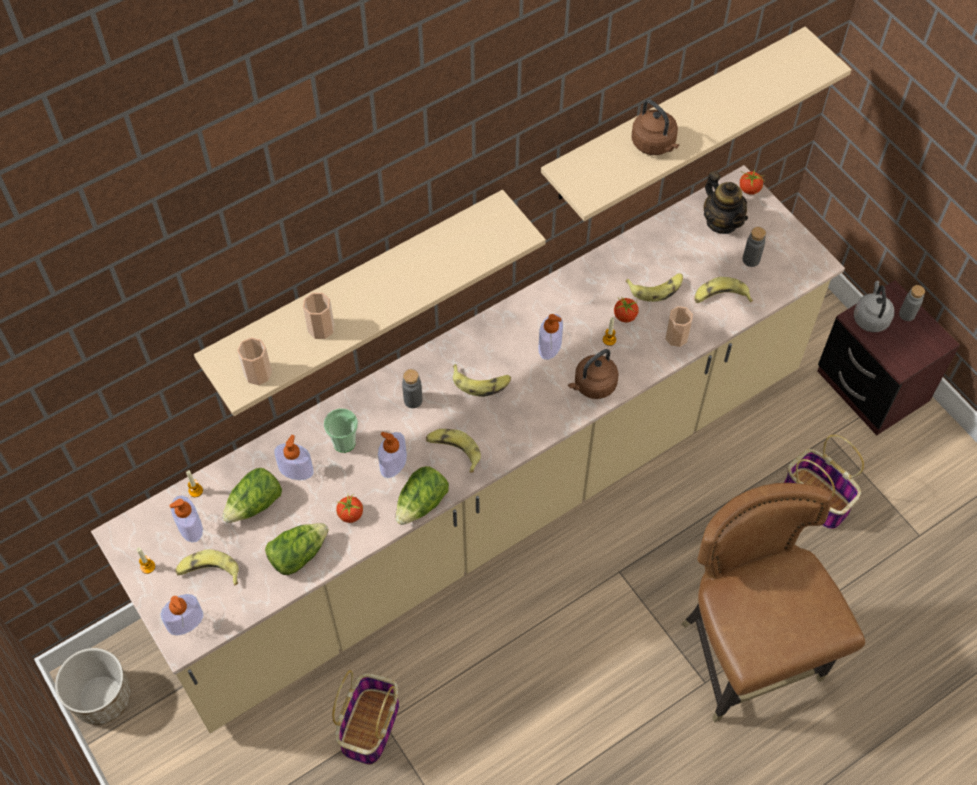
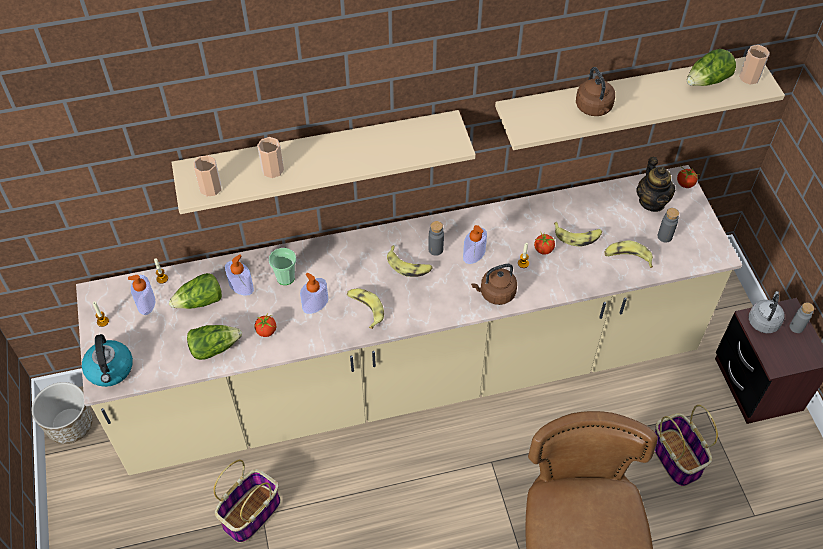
camera: 20 degrees right, 5 degrees down
(185, 622) = (110, 370): soap dispenser -> kettle
(208, 571) = (144, 339): banana -> none
(413, 400) = (351, 263): grey bottle -> grey bottle (435, 249)
(422, 503) = (323, 340): lettuce -> lettuce (707, 81)
(676, 337) = (578, 277): cup -> cup (749, 77)

